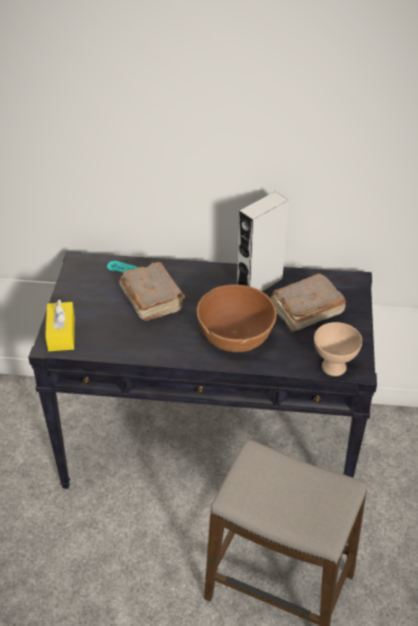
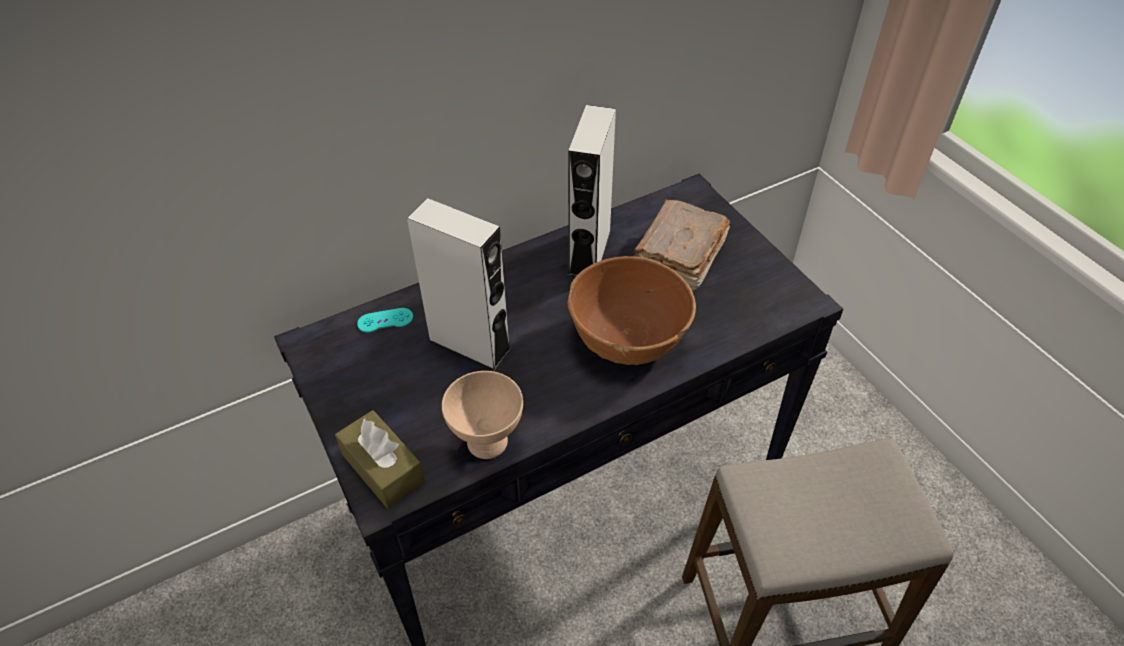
camera: 35 degrees left, 5 degrees up
(61, 333) = (383, 468): yellow tissue box -> brown tissue box
(152, 300) = (469, 344): brown book -> grey speaker
(334, 367) = (779, 312): beige bowl -> beige bowl (489, 441)

